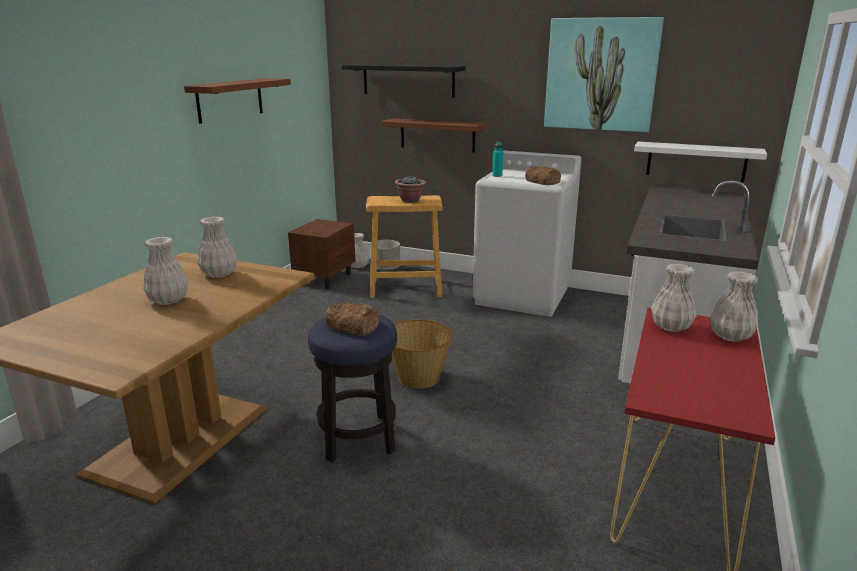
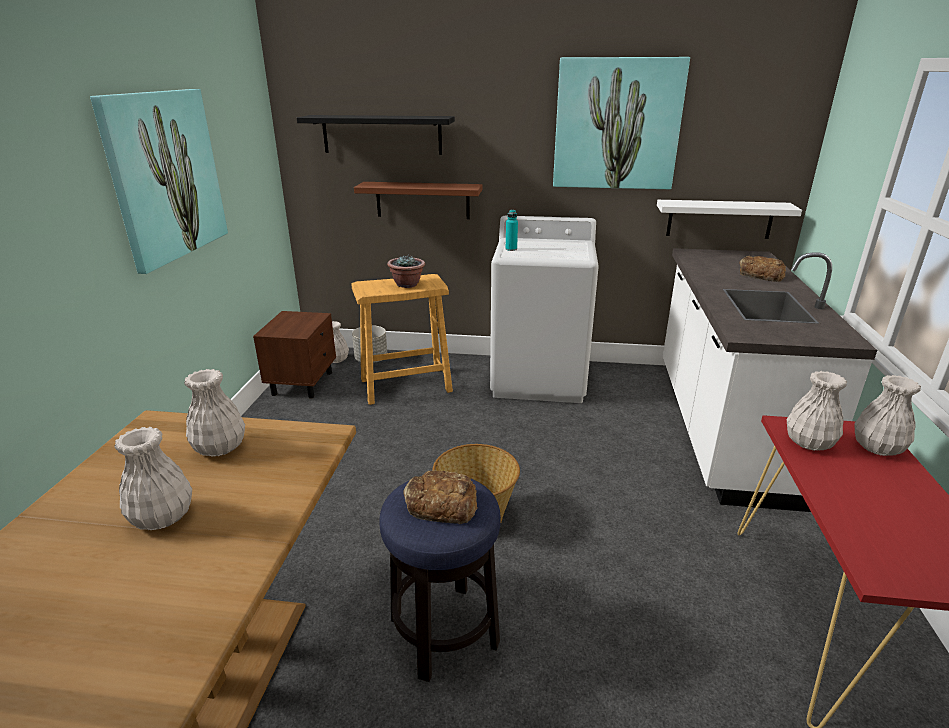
camera: 15 degrees left, 5 degrees up
(230, 100) = (165, 176): brown shelf -> picture
(542, 181) = (567, 253): bread -> bread (761, 274)

